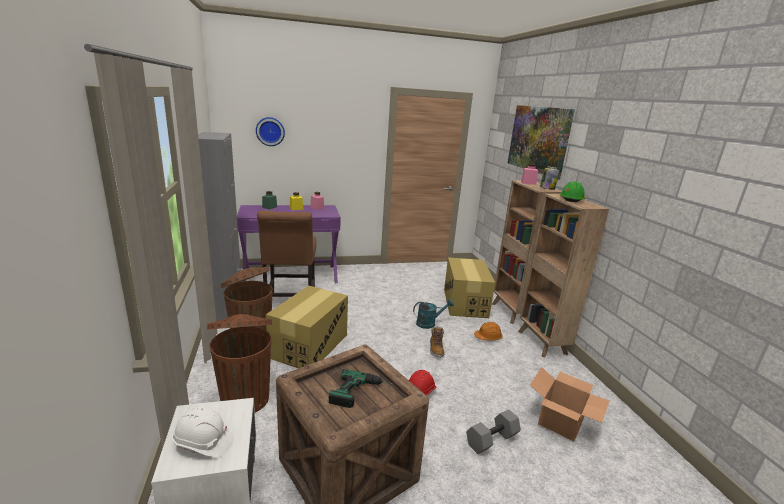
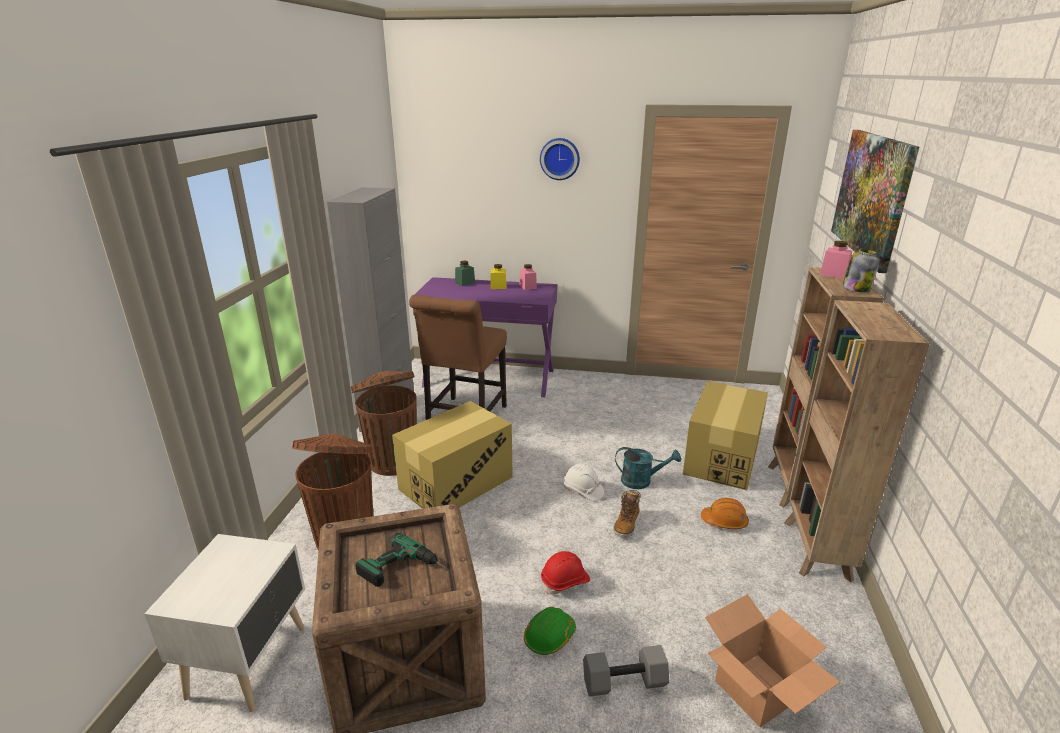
camera: 25 degrees right, 5 degrees up
(204, 443) = (213, 585): white hard hat -> white hard hat (583, 490)
(270, 131) = (469, 178): wall clock -> wall clock (560, 158)
(571, 199) = (874, 316): green hard hat -> green hard hat (549, 637)

